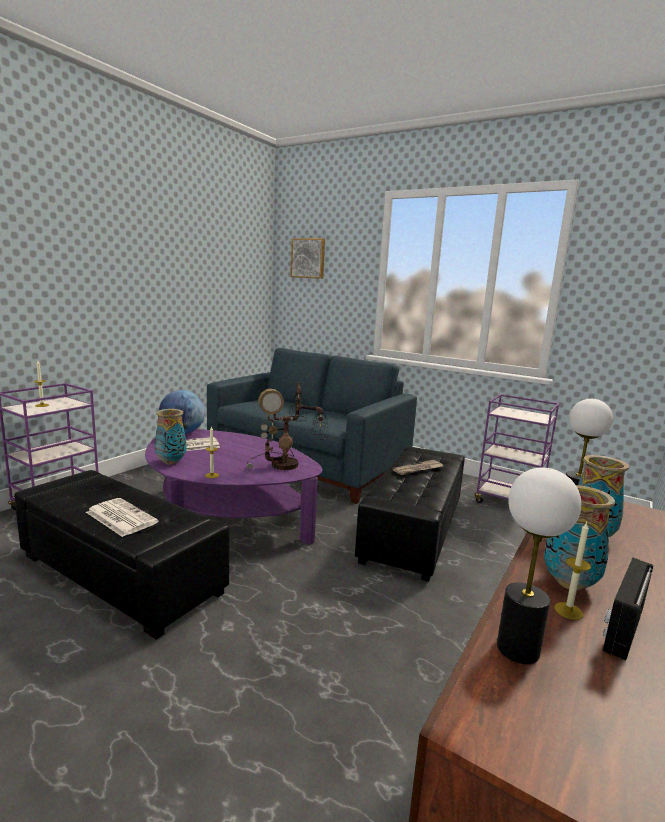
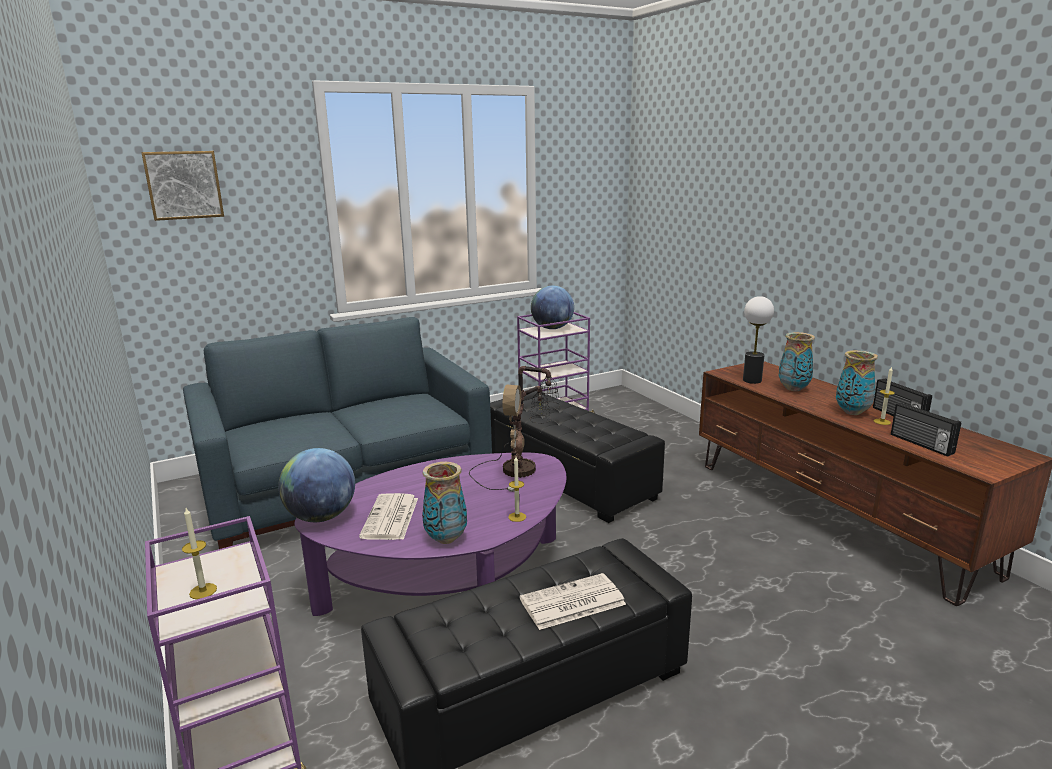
camera: 60 degrees left, 5 degrees up
(418, 469) = (557, 416): newspaper -> none
(518, 649) = (920, 444): table lamp -> radio
(524, 413) = (552, 328): none -> globe

